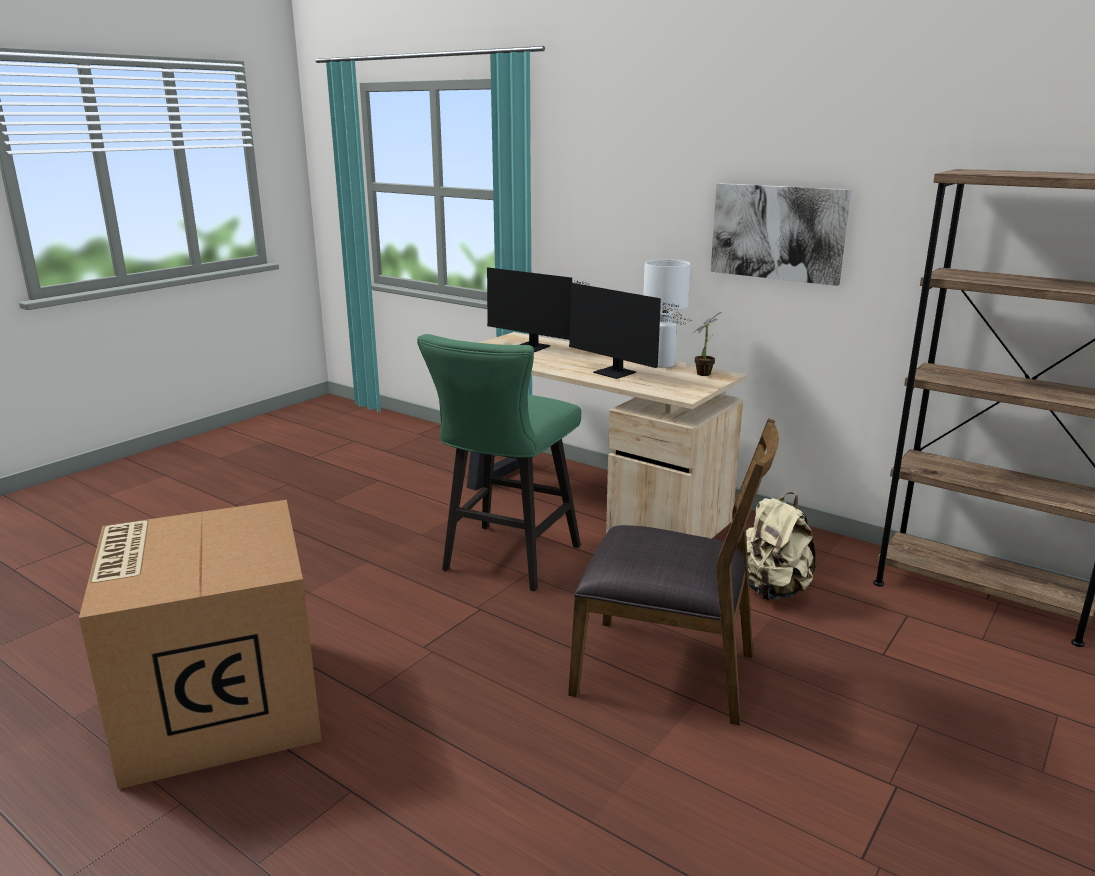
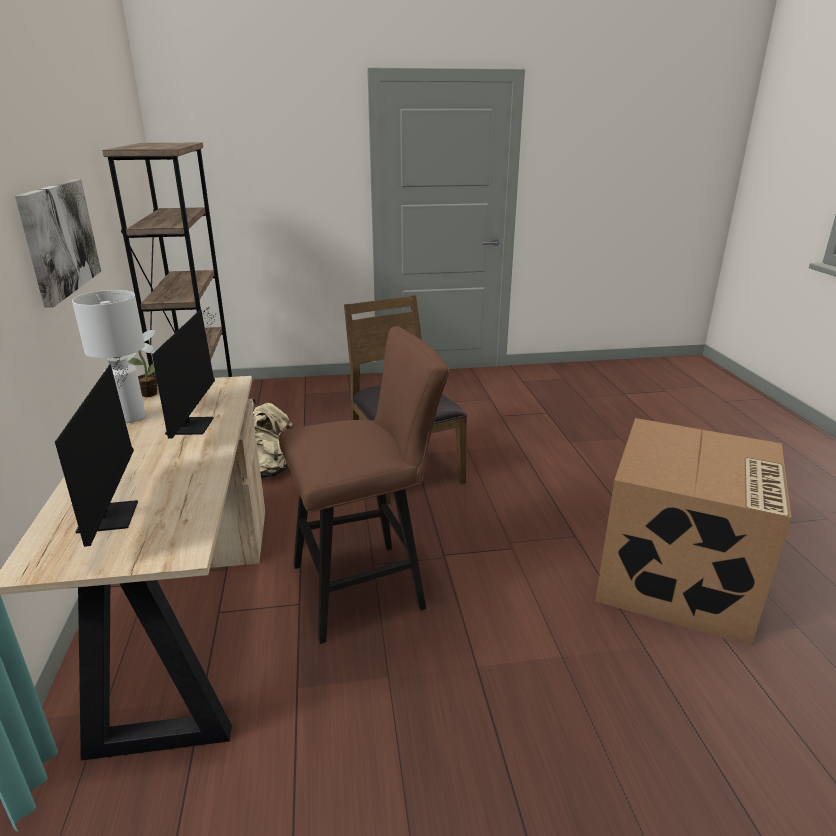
camera: 135 degrees left, 5 degrees up
(506, 561) = (368, 586): green stool -> brown stool

